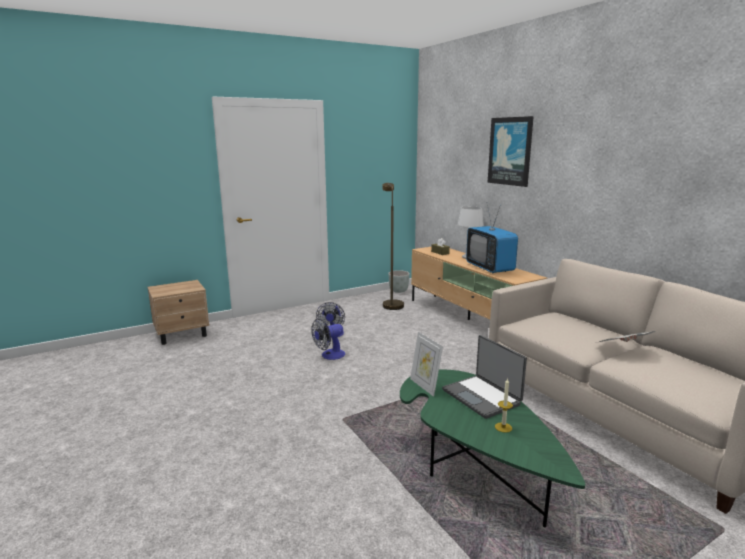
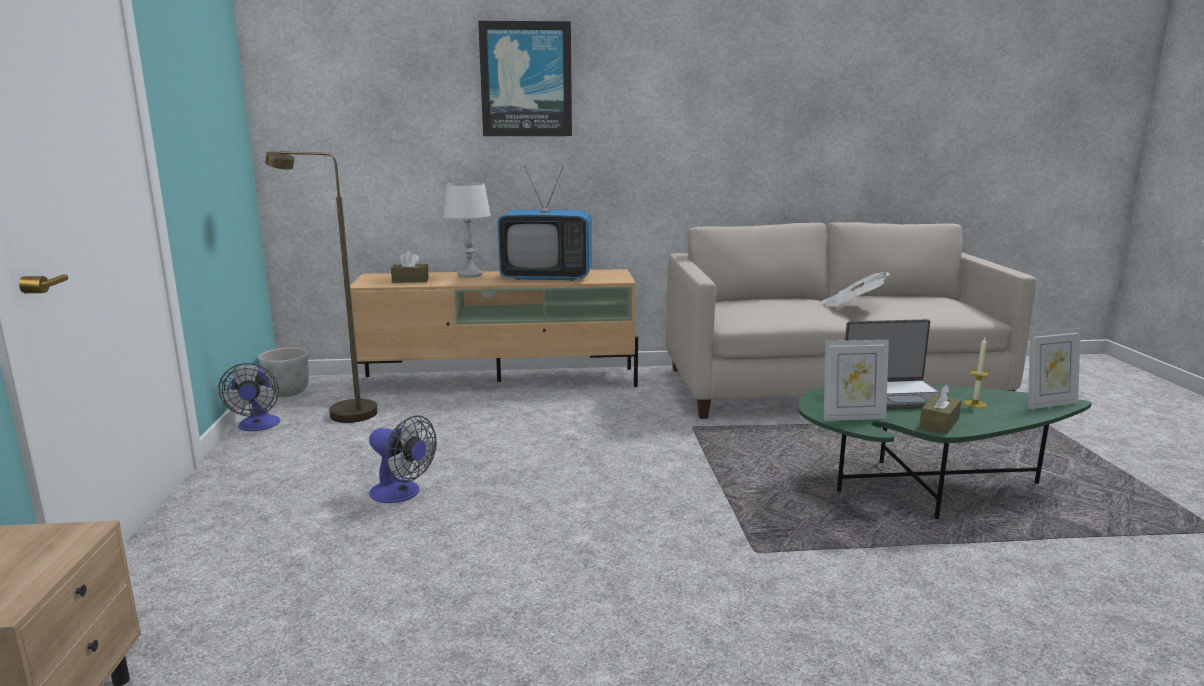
camera: 65 degrees left, 0 degrees up
(329, 356) = (497, 516): fan -> fan (258, 426)
(444, 414) = (939, 423): none -> brown tissue box
(546, 461) = (1048, 404): none -> picture frame

